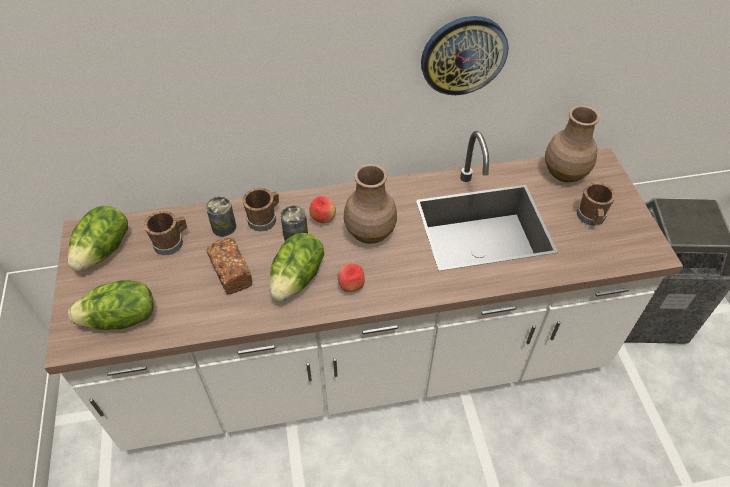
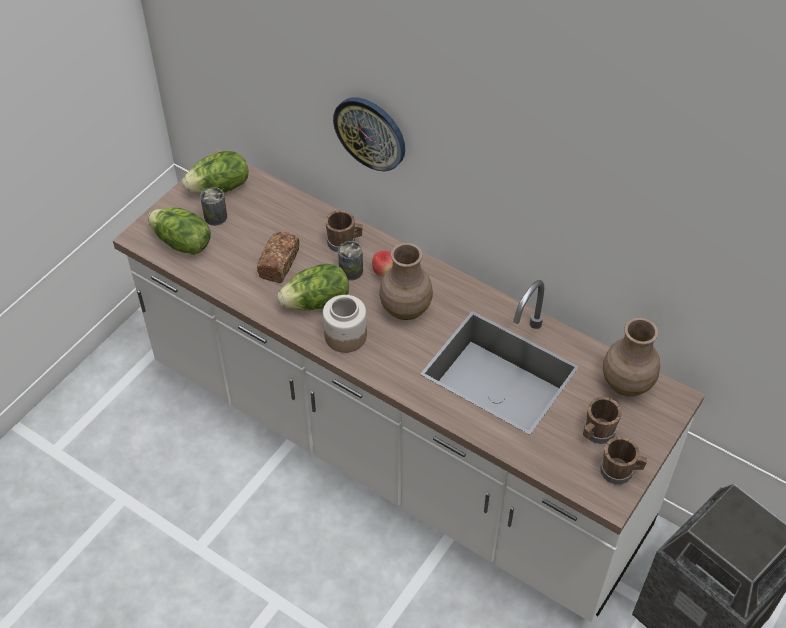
camera: 45 degrees right, 0 degrees up
(171, 242) = (265, 214): brown mug -> brown mug (620, 471)
(224, 227) = (310, 228): can -> can (215, 217)
(351, 286) = (345, 336): apple -> jar
(463, 55) = (552, 204): wall clock -> wall clock (370, 133)

